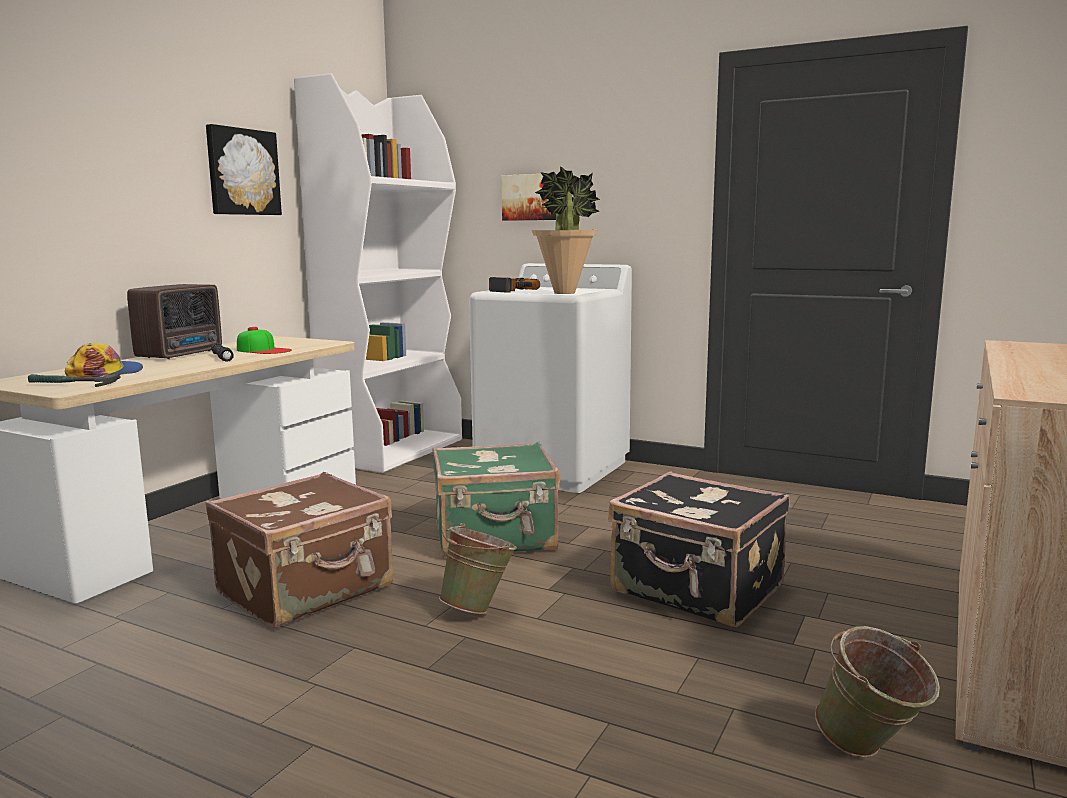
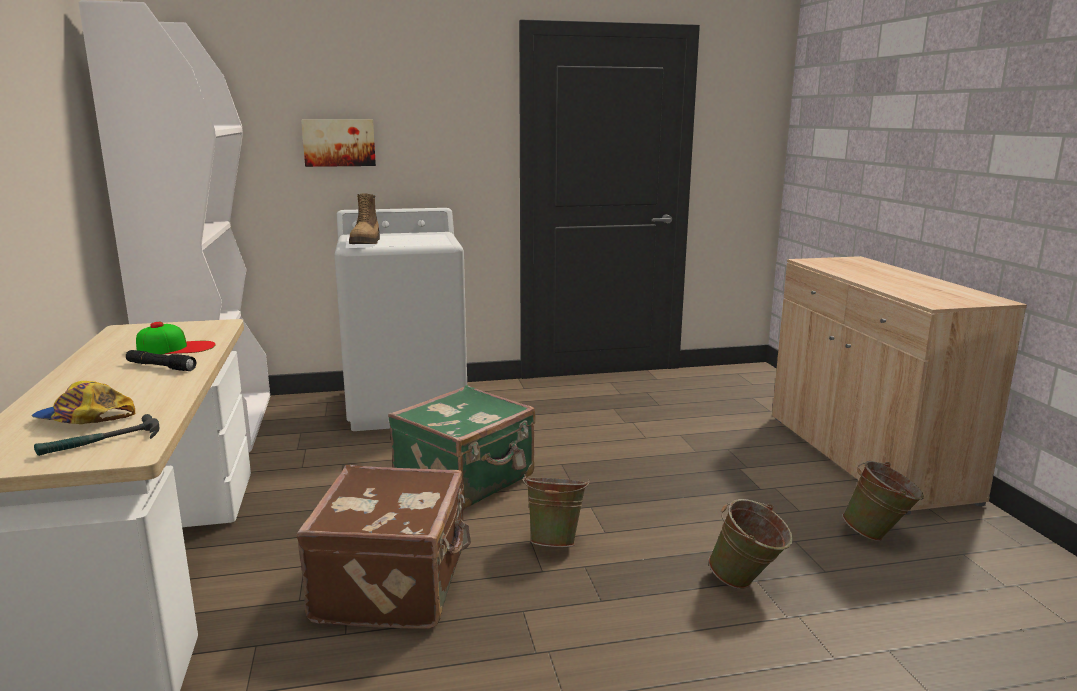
camera: 40 degrees left, 5 degrees up
(105, 373) = (83, 418): cap -> cap turned 90 degrees counterclockwise
(182, 354) = (85, 371): radio -> none
(242, 172) = (57, 126): picture -> none
(510, 290) = (366, 242): power drill -> boot
(565, 293) = (432, 242): potted plant -> none
(592, 720) = (747, 584): none -> green bucket
(697, 590) = (662, 473): black suitcase -> none

